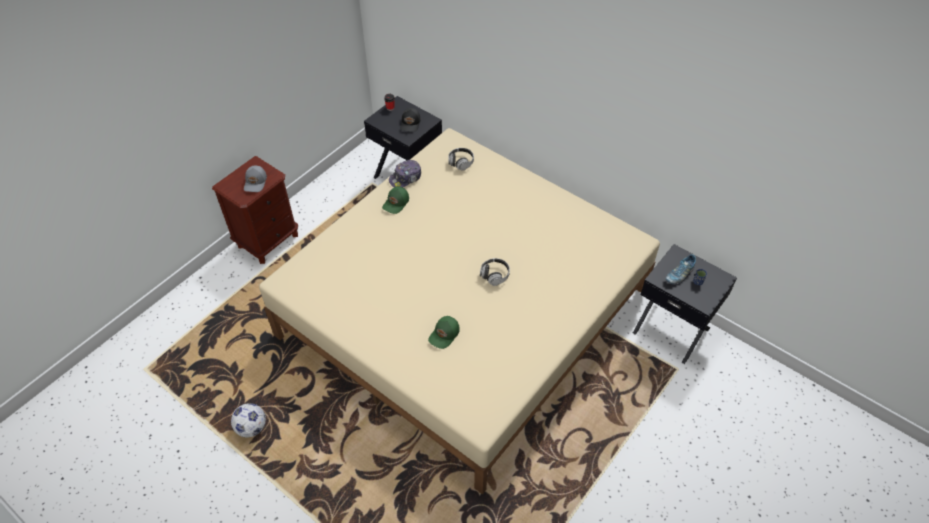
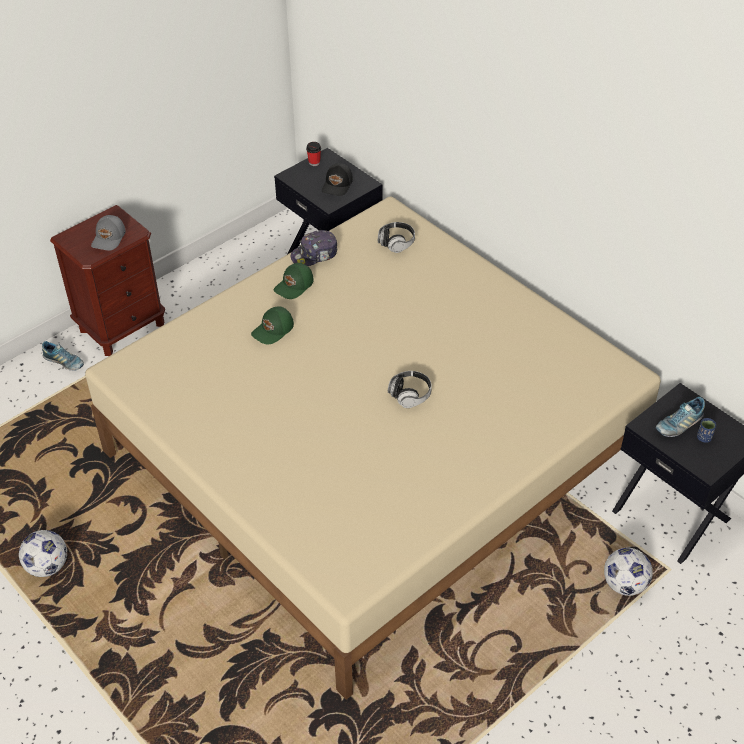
camera: 10 degrees right, 5 degrees down
(231, 272) = (64, 362): none -> shoe
(445, 335) = (322, 464): green cap -> green cap (273, 330)
(651, 384) = (624, 585): none -> football

